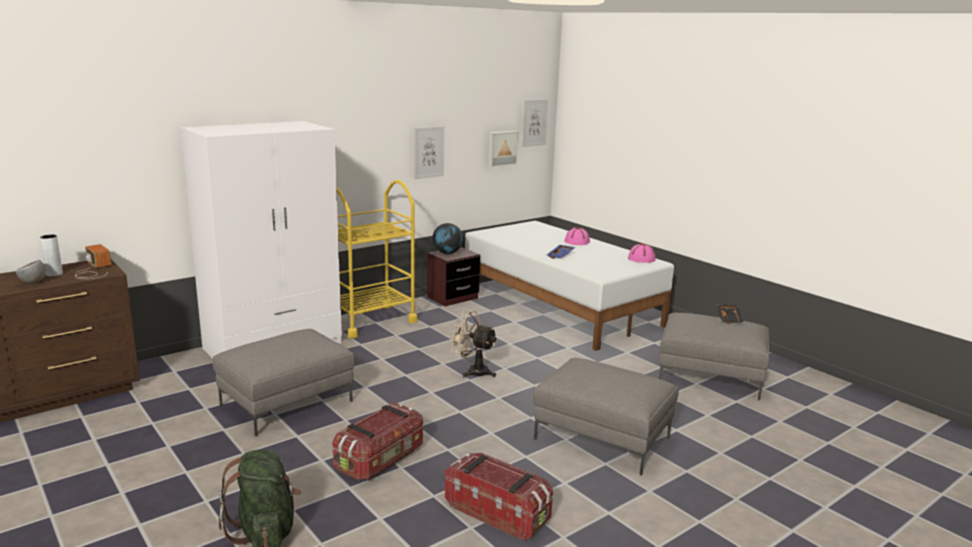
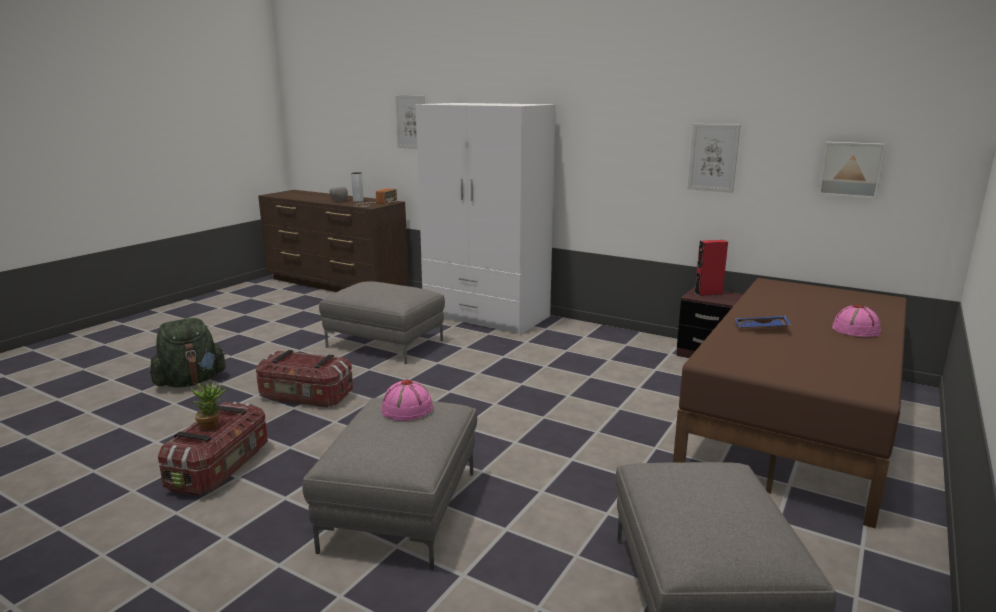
camera: 70 degrees right, 0 degrees up
(370, 321) = (585, 334): yellow cart -> none
(447, 253) = (708, 293): globe -> red speaker
(472, 371) = (517, 401): beige fan -> none
(496, 475) = (212, 425): none -> potted plant
(534, 122) = (933, 134): picture -> picture (411, 122)
(559, 306) = (797, 419): white bed -> brown bed
(641, 259) = (864, 379): pink hat -> pink hat (406, 409)
(729, 318) = (758, 514): black tray -> none

